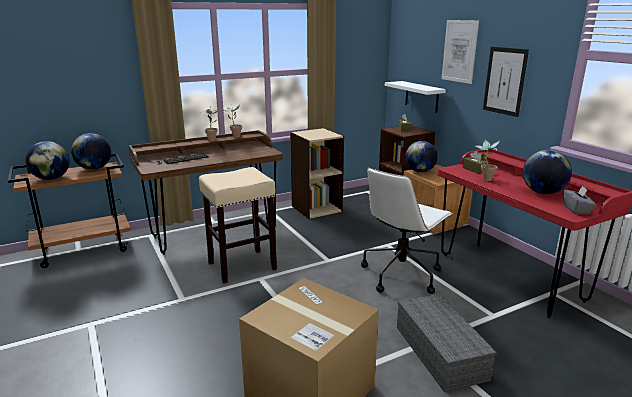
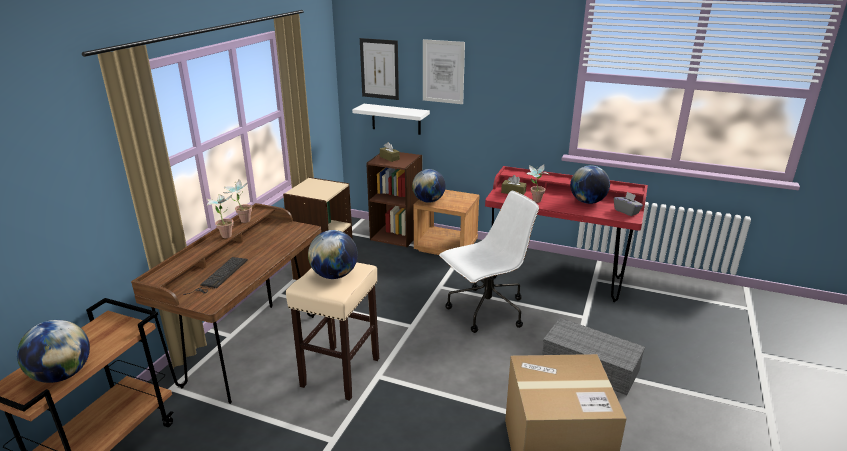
camera: 40 degrees left, 5 degrees up
(94, 168) = (98, 333): globe -> globe (334, 275)
(401, 274) = (486, 311): white office chair -> white office chair turned 120 degrees counterclockwise
(504, 81) = (503, 100): picture -> picture (379, 69)

